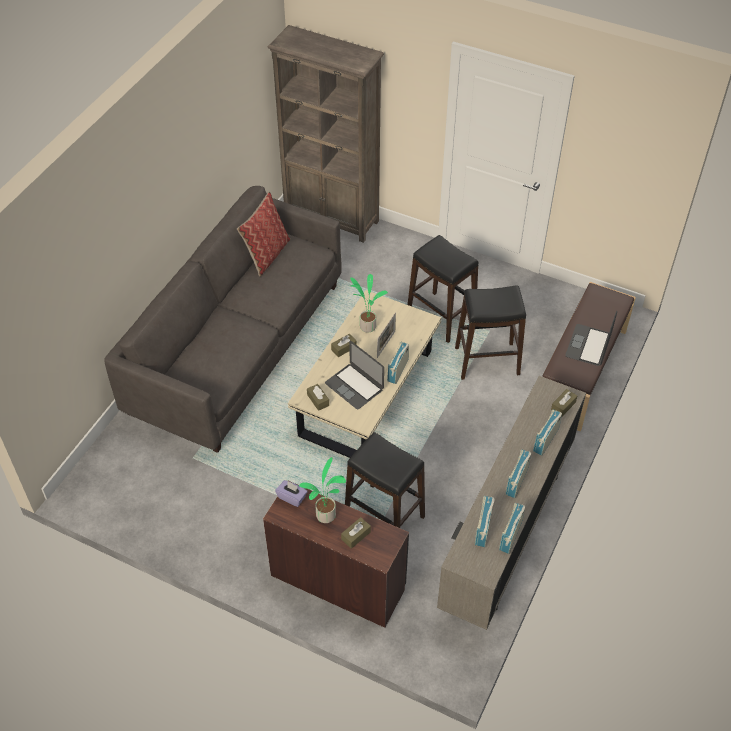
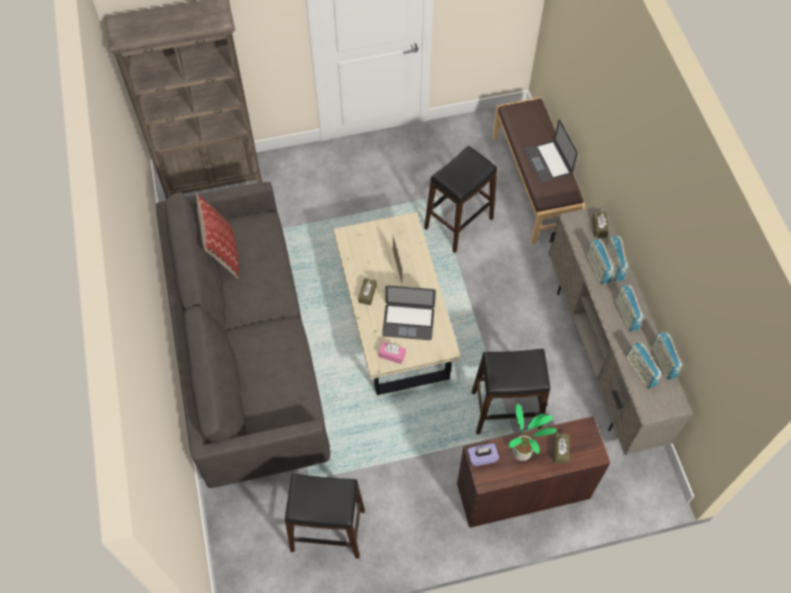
camera: 40 degrees left, 10 degrees up
(318, 400) = (392, 355): brown tissue box -> pink tissue box
(367, 326) = (366, 261): potted plant -> none
(398, 370) = (428, 282): radio -> radio (597, 268)
(441, 317) = (389, 209): black stool -> black stool (328, 530)

